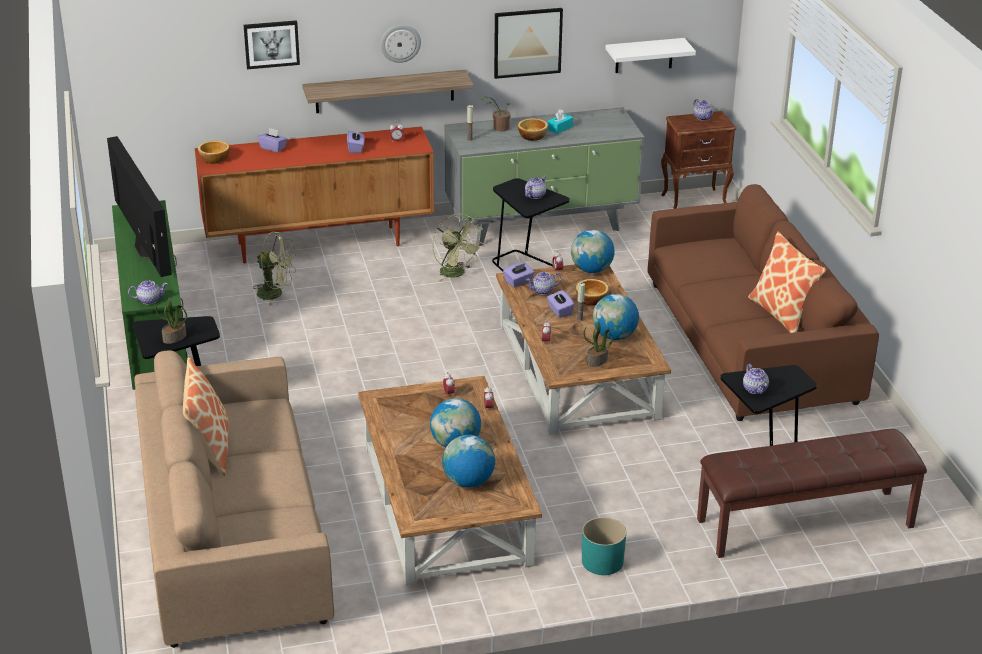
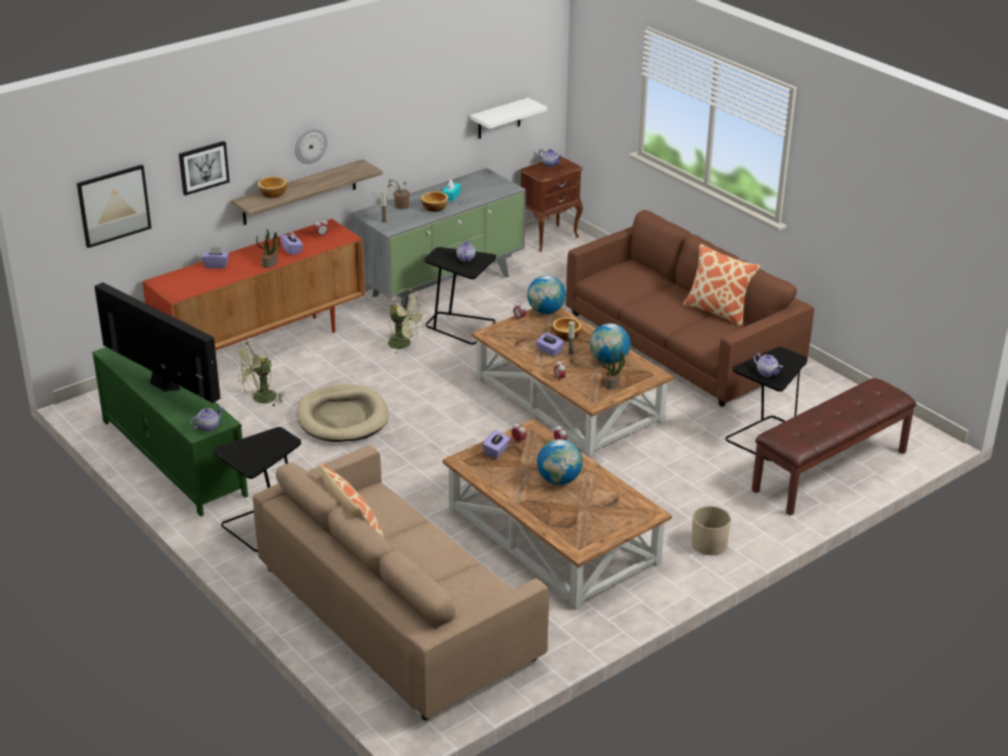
camera: 25 degrees left, 0 degrees up
(174, 338) = (263, 454): potted plant -> potted plant (270, 263)
(214, 159) = (171, 287): bowl -> bowl (273, 194)
(276, 294) = (260, 399): green fan -> green fan turned 150 degrees clockwise
(337, 331) = (342, 418): none -> beige dog bed
(468, 482) = (594, 507): globe -> none
(518, 282) = (496, 335): purple tissue box -> purple tissue box (496, 451)
(527, 42) = (410, 125): picture -> picture (114, 205)
(543, 291) = (522, 338): teapot -> none
(602, 562) = (709, 544): turquoise planter -> beige planter

